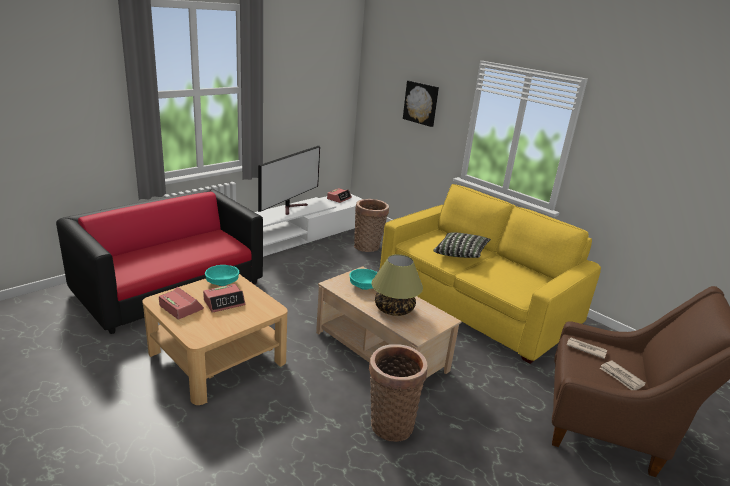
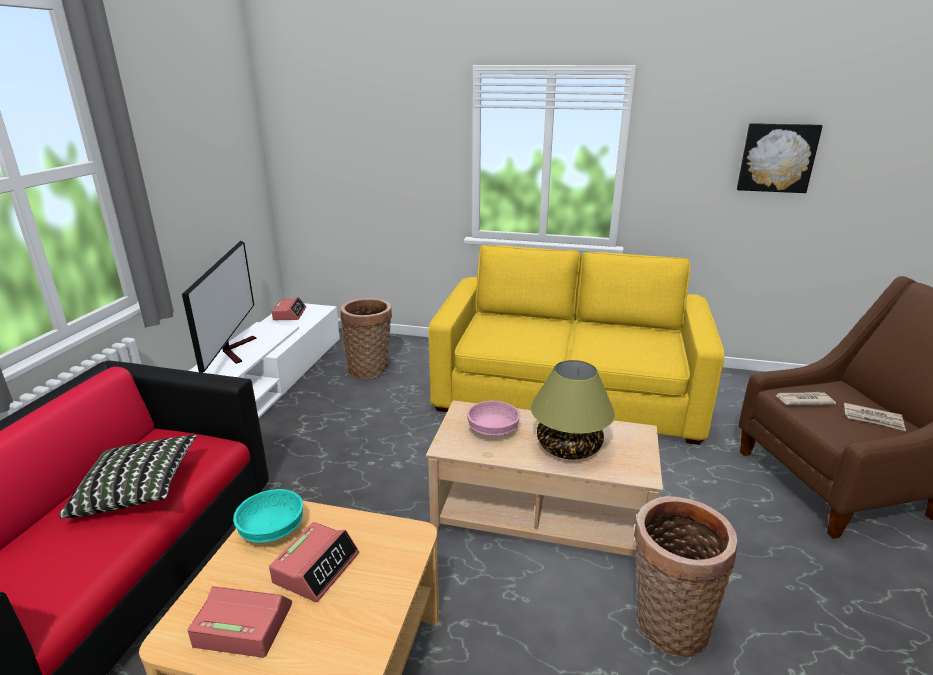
camera: 30 degrees left, 0 degrees up
(364, 287) = (493, 431): turquoise bowl -> pink bowl
(421, 103) = (385, 144): picture -> picture (777, 157)
(460, 254) = (547, 336): pillow -> pillow (138, 491)

